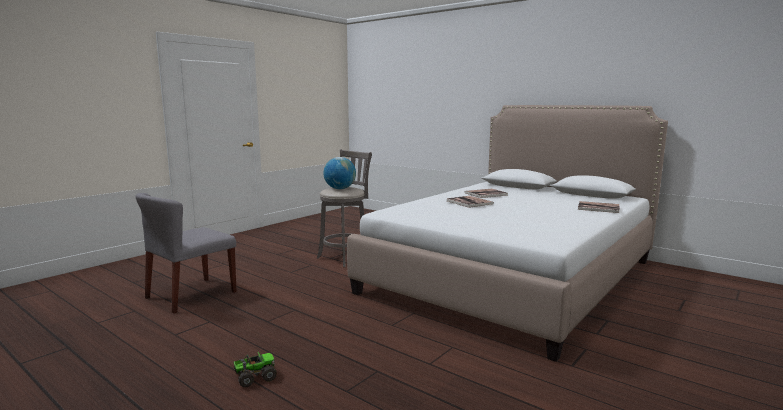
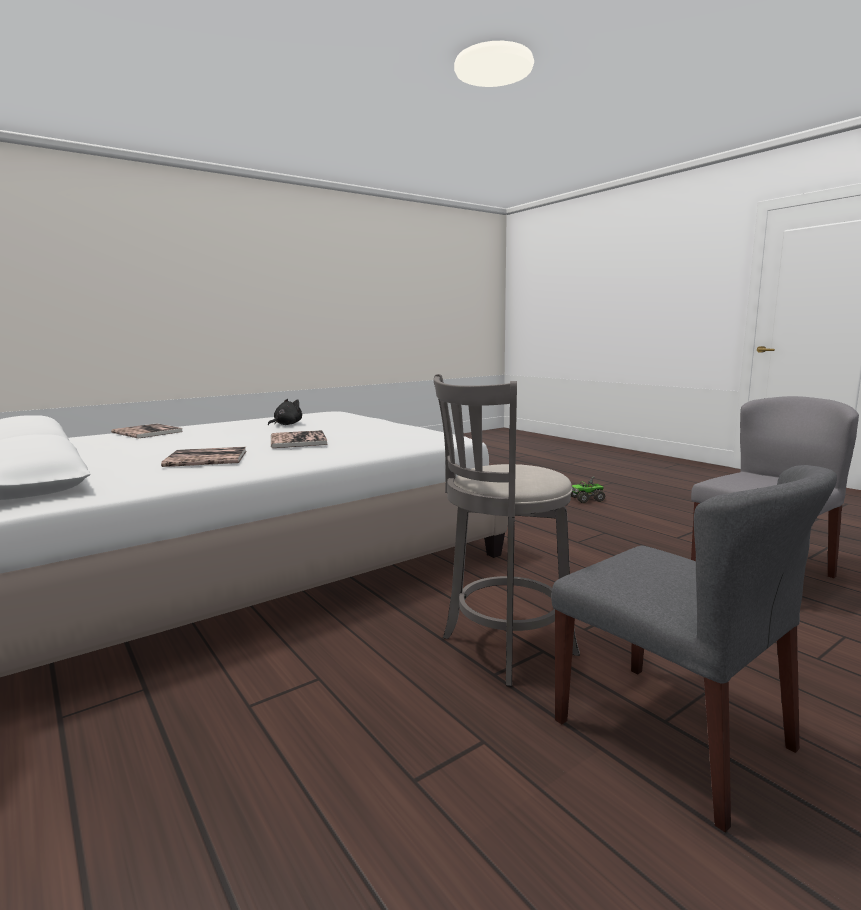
camera: 165 degrees left, 0 degrees up
(296, 246) = (673, 735): none -> grey chair
(340, 189) = (517, 471): globe -> none
(531, 220) = (286, 424): none -> black plush toy

